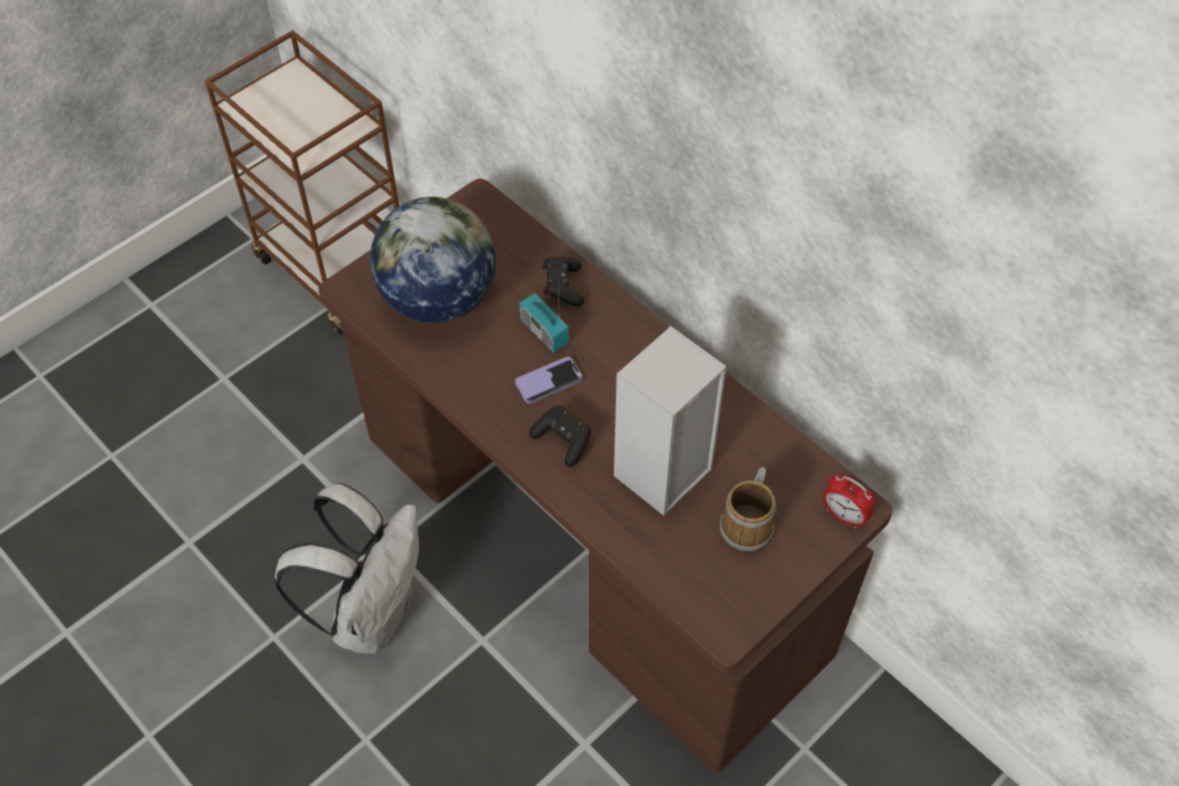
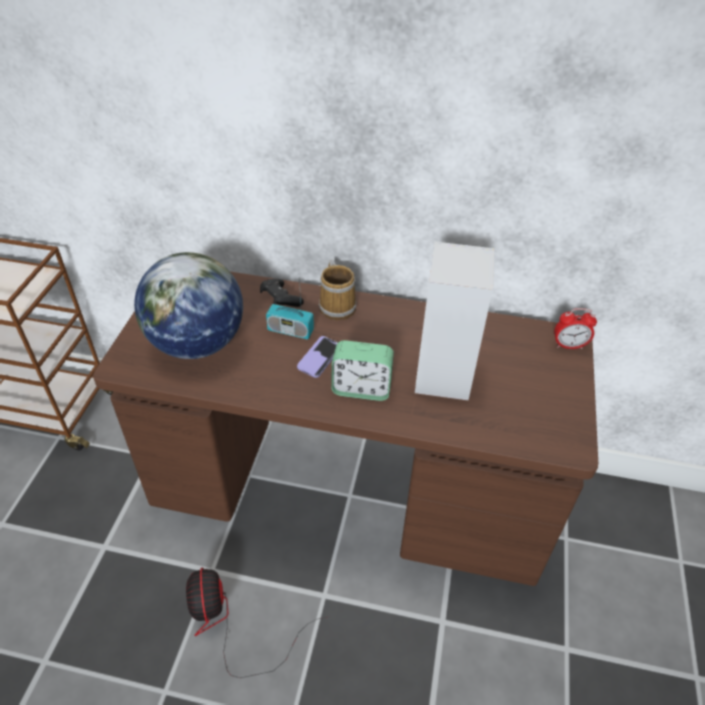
camera: 35 degrees left, 10 degrees down
(371, 611) = (230, 624): white backpack -> fan
(563, 440) = (361, 388): black game controller -> alarm clock
(749, 527) = (524, 380): mug -> mug (338, 306)

